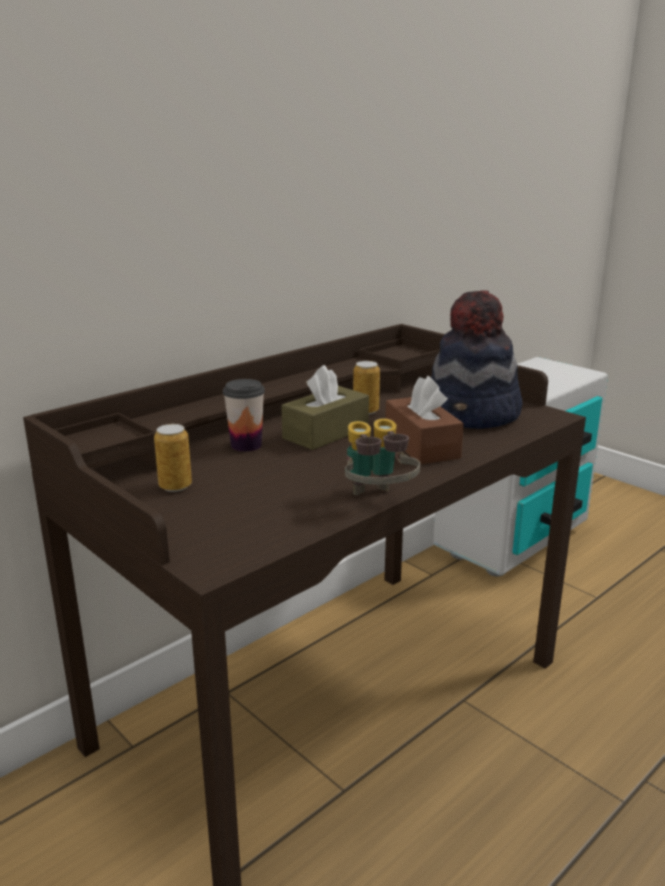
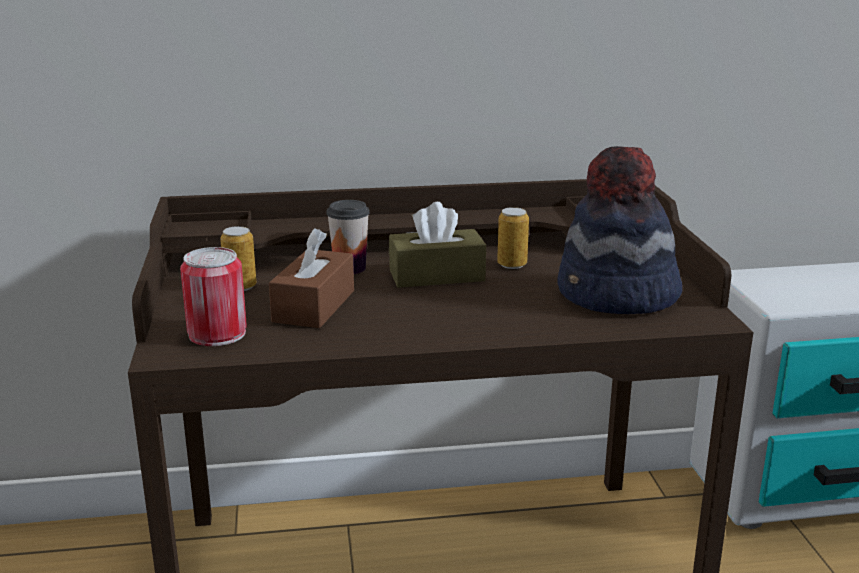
camera: 35 degrees right, 0 degrees up
(227, 532) = (217, 333): none -> can
(377, 500) = (374, 346): binoculars -> none
(421, 445) = (505, 311): brown tissue box -> brown tissue box (314, 306)

